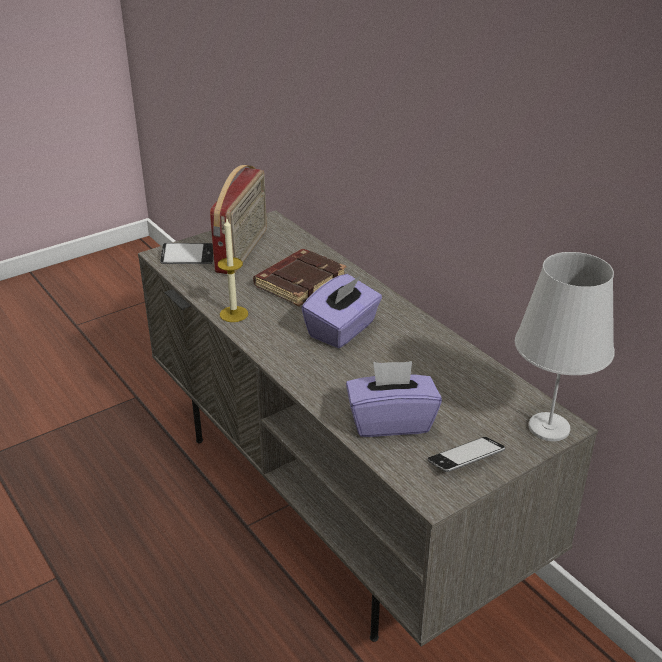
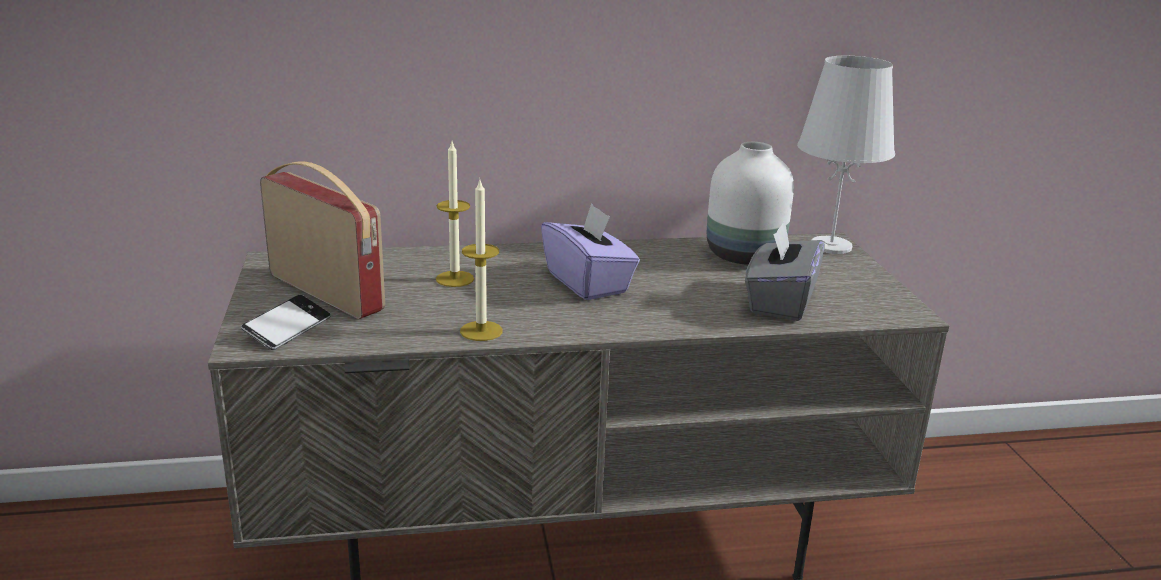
camera: 65 degrees left, 10 degrees down
(300, 282) = (455, 279): brown book -> candle
(390, 421) = (780, 302): purple tissue box -> grey tissue box
(465, 459) = (860, 287): phone -> none
(472, 385) = (745, 255): none -> white vase

